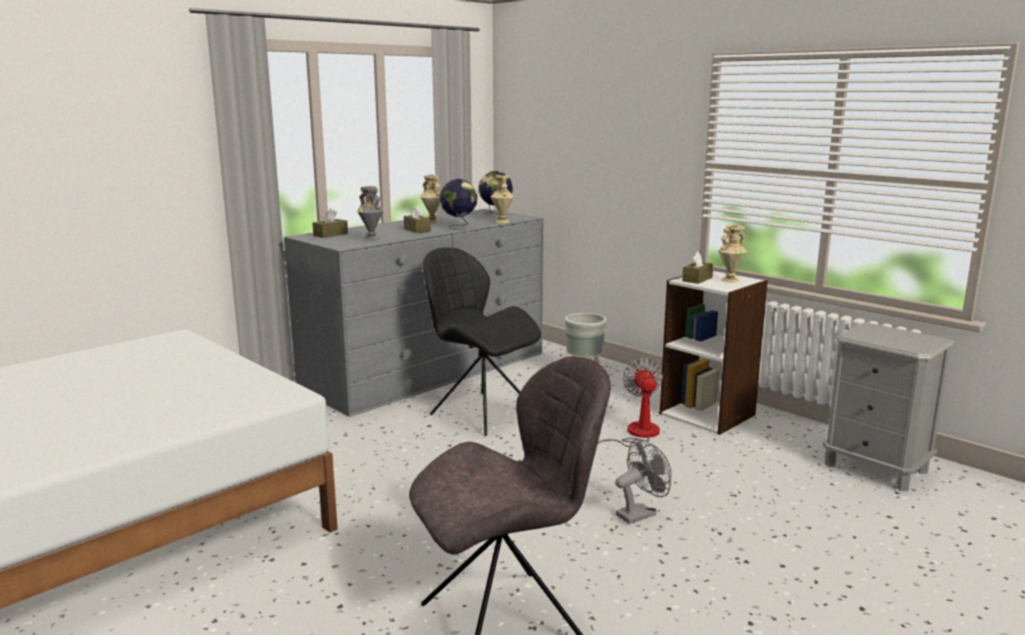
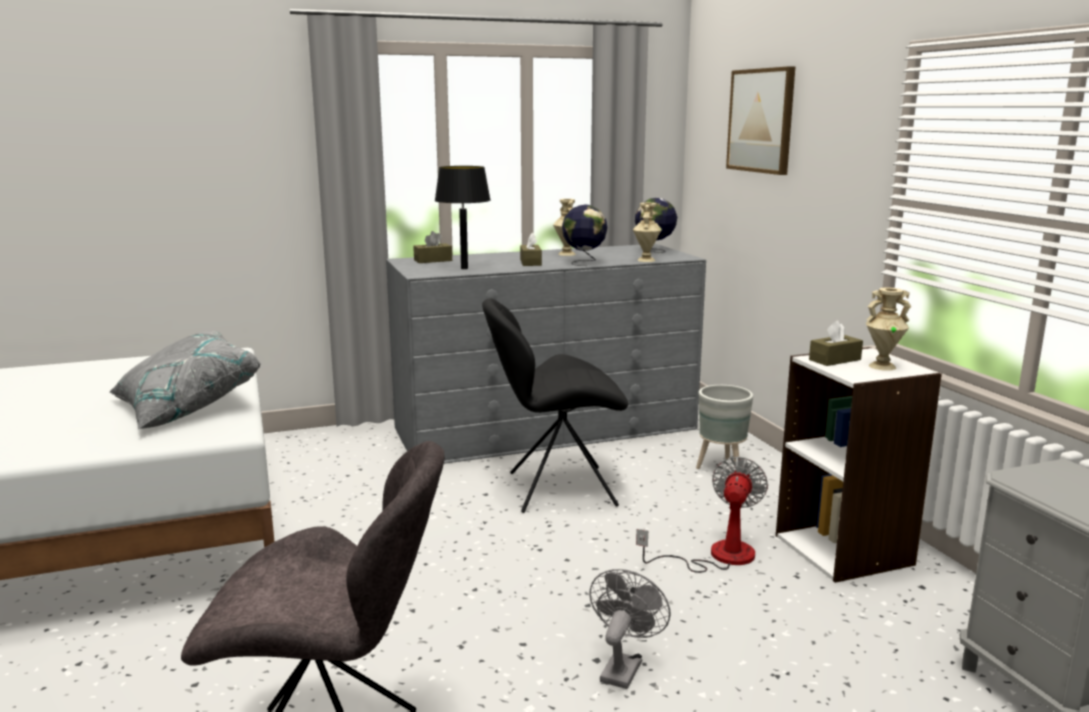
camera: 25 degrees right, 0 degrees up
(211, 383) = (185, 407): none -> grey pillow
(372, 238) = (464, 268): grey vase -> black table lamp
(481, 412) = (556, 489): black chair -> black chair turned 75 degrees counterclockwise
(576, 108) = (761, 120): none -> picture
(640, 513) = (623, 667): grey fan -> grey fan turned 60 degrees counterclockwise

